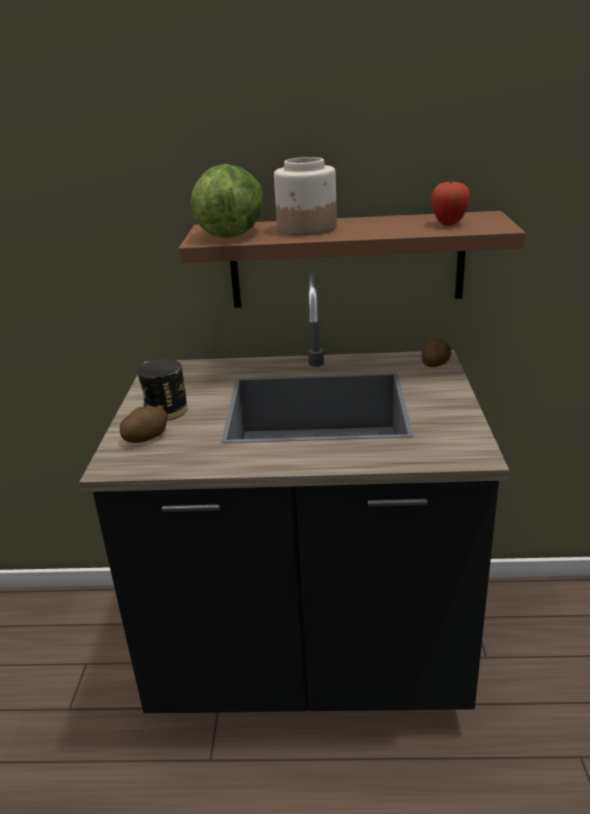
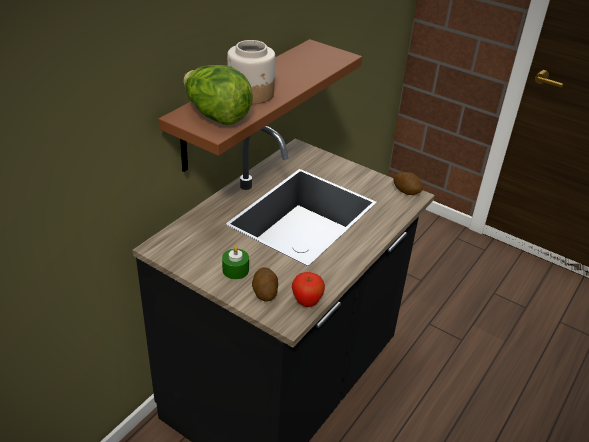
camera: 60 degrees left, 10 degrees up
(166, 410) = (235, 270): can -> green candle
(435, 365) = (306, 153): potato -> potato (406, 191)
(449, 224) = (315, 61): apple -> apple (306, 302)

